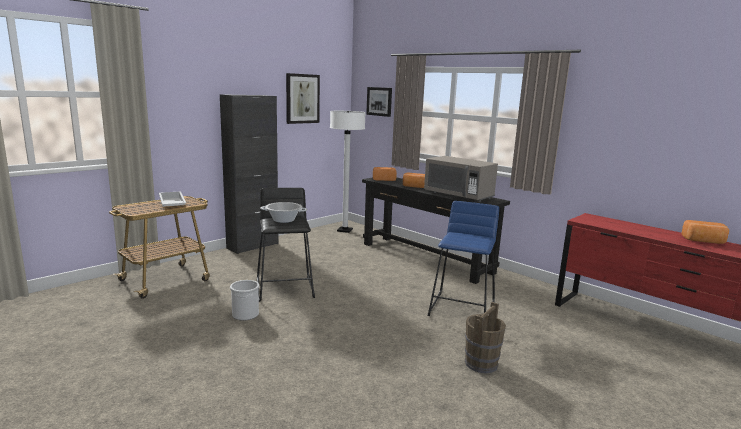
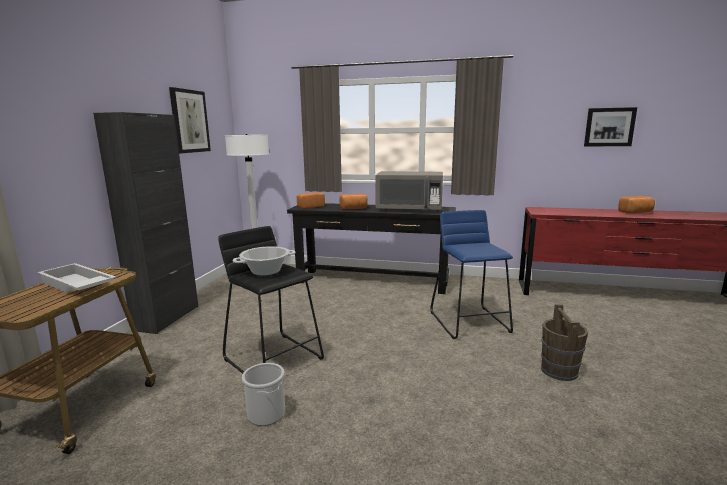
camera: 30 degrees left, 0 degrees up
(379, 101) = (276, 122): picture -> picture (609, 127)

